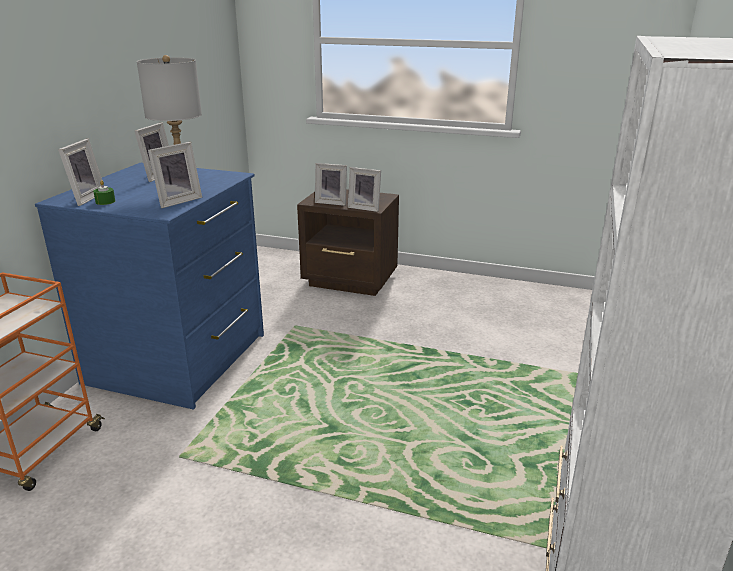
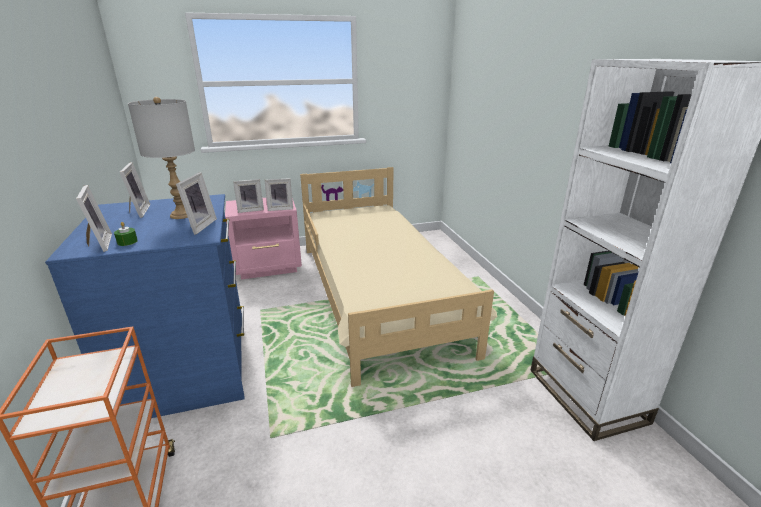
camera: 35 degrees left, 0 degrees up
(351, 281) = (269, 267): brown nightstand -> pink nightstand
(443, 356) = (378, 295): none -> beige bed

